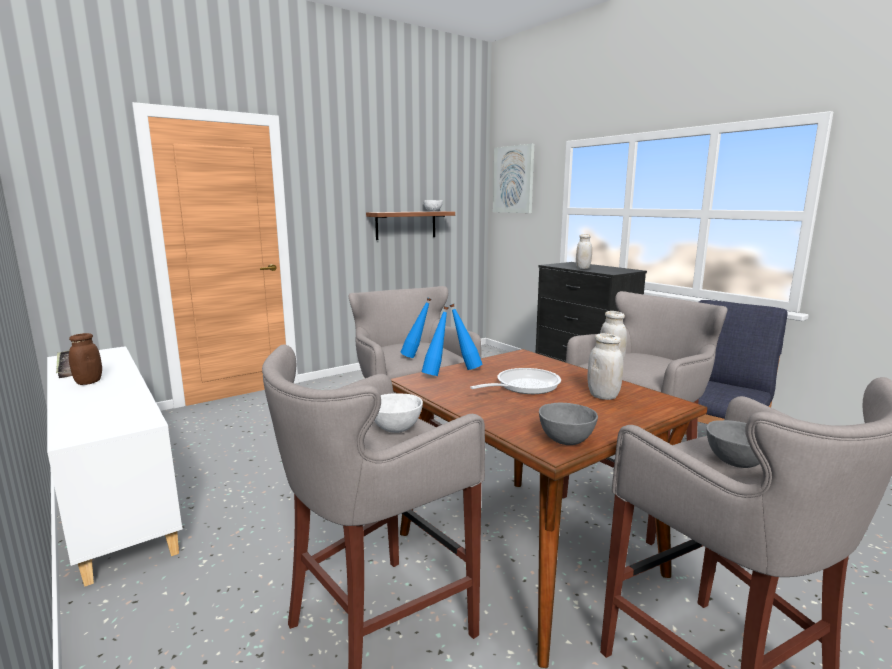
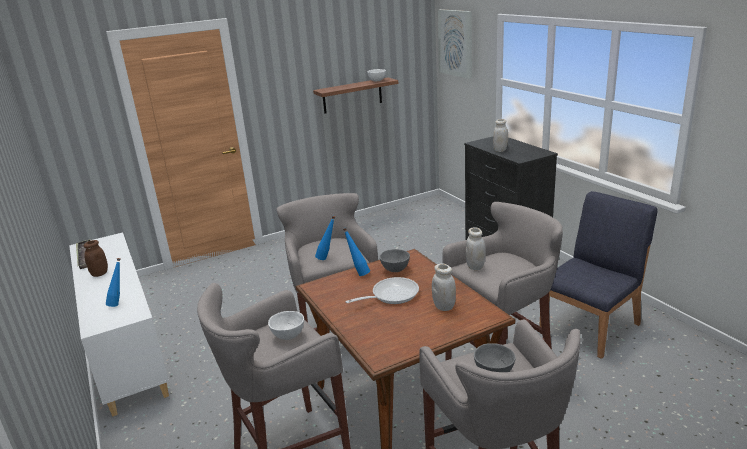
camera: 10 degrees right, 10 degrees up
(436, 374) = (334, 280): blue bottle -> blue bottle (119, 303)
(565, 441) = (392, 350): grey bowl -> grey bowl (395, 269)

